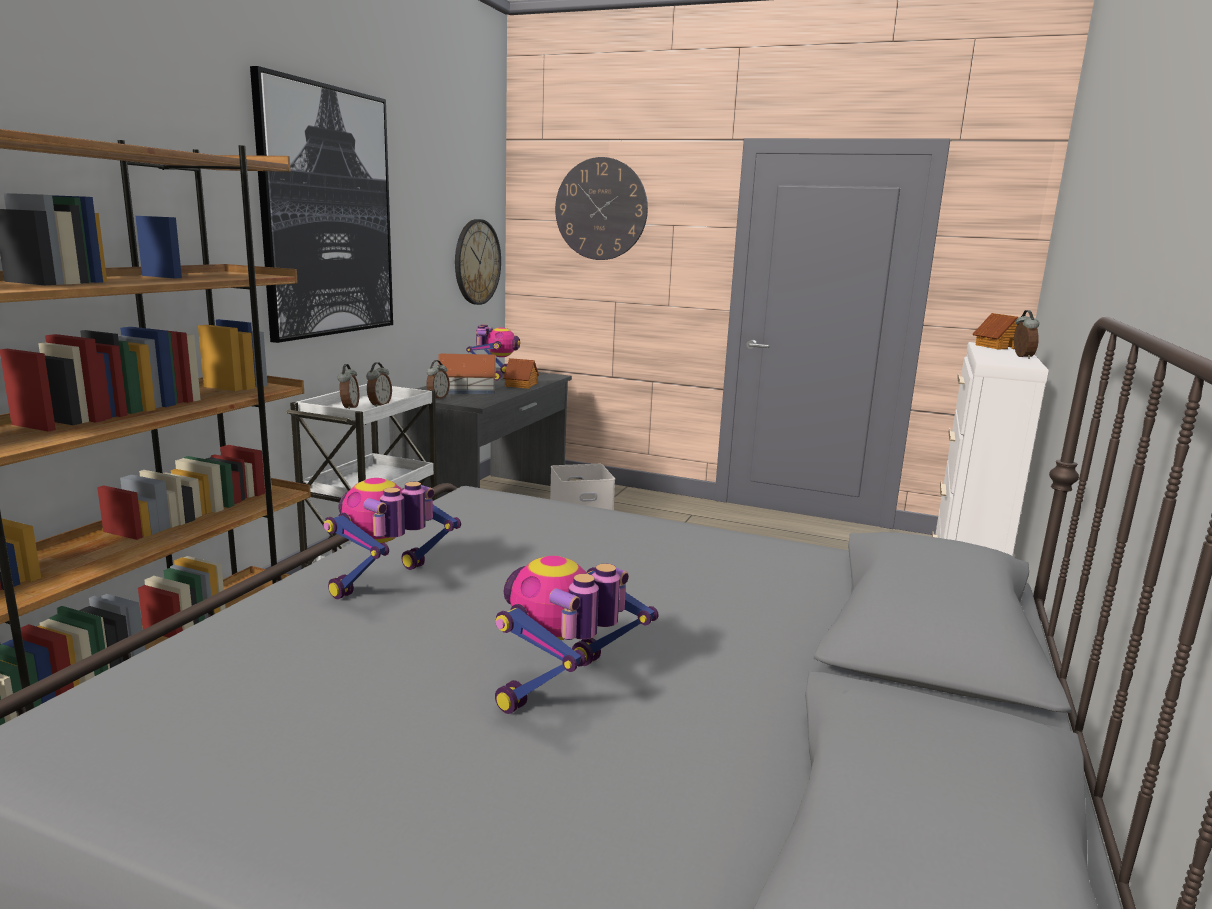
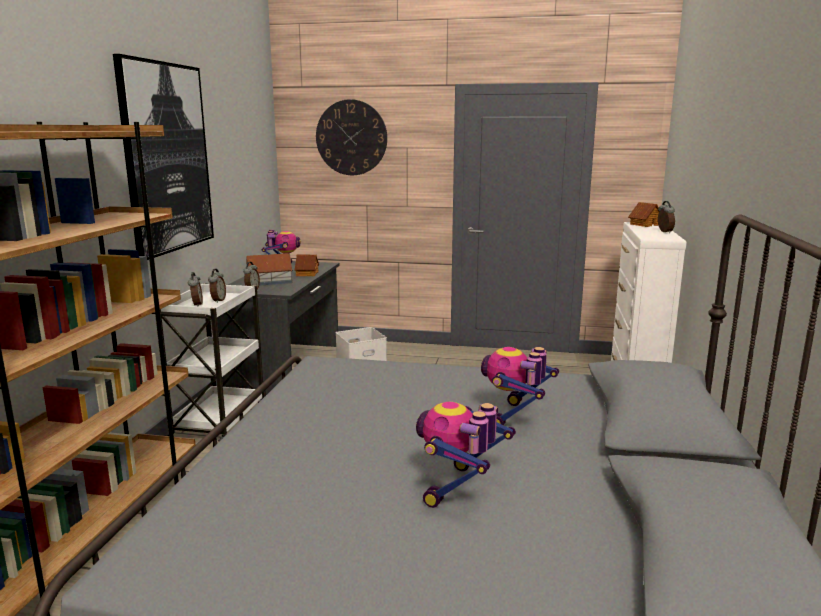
camera: 10 degrees left, 0 degrees up
(388, 585) = (301, 434): toy robot -> toy robot (515, 417)
(477, 262) = (261, 182): wall clock -> none

